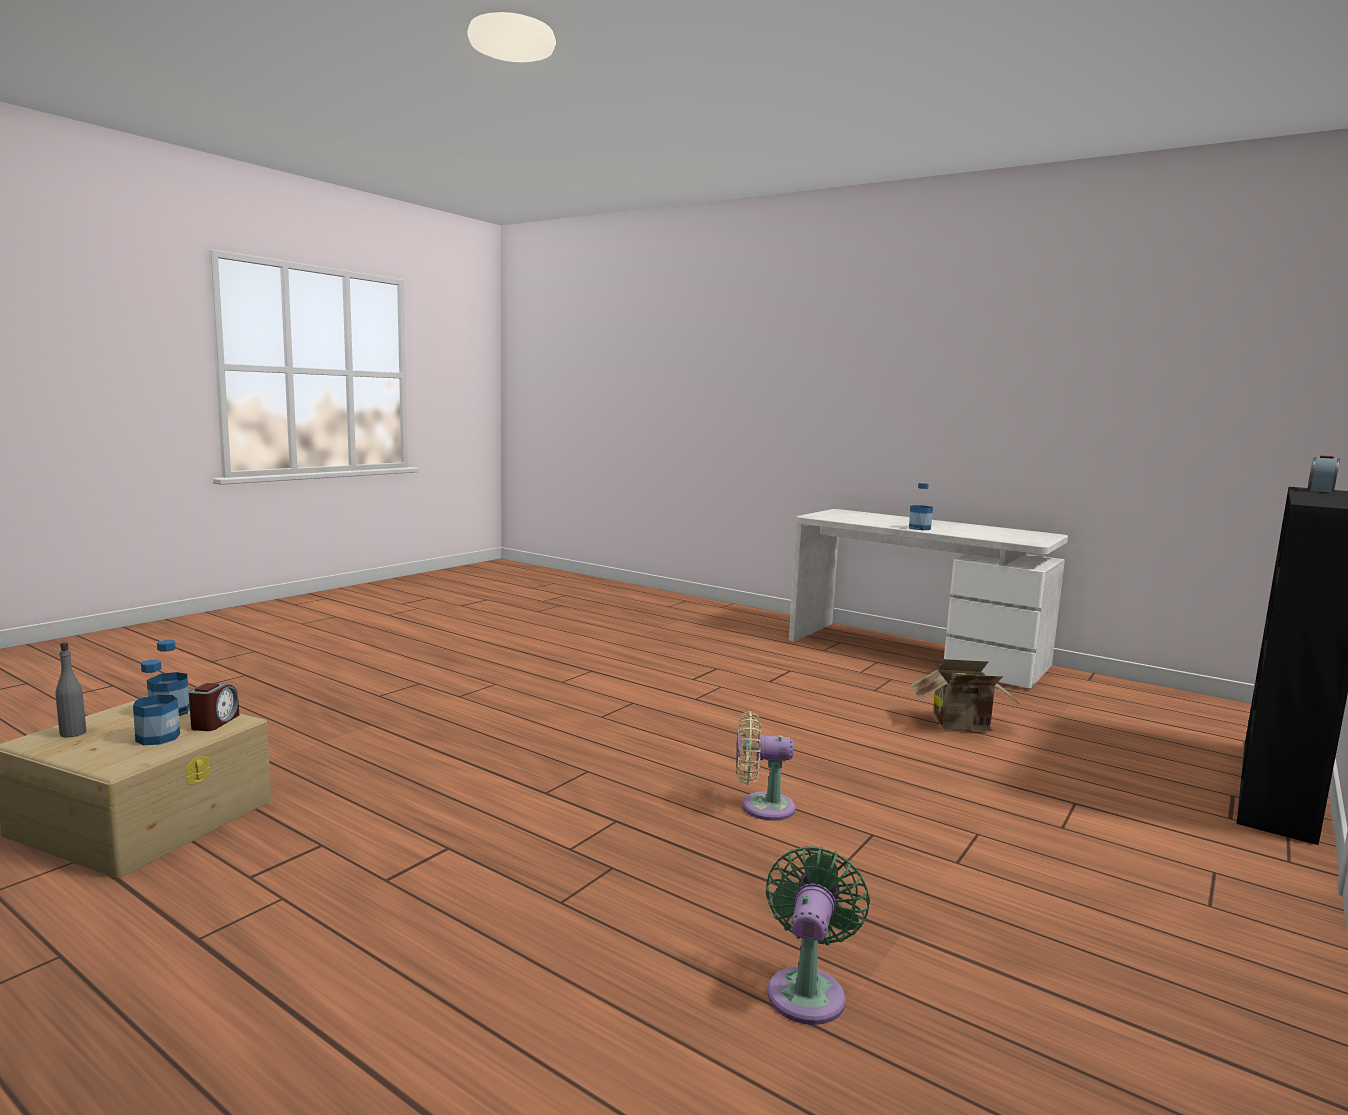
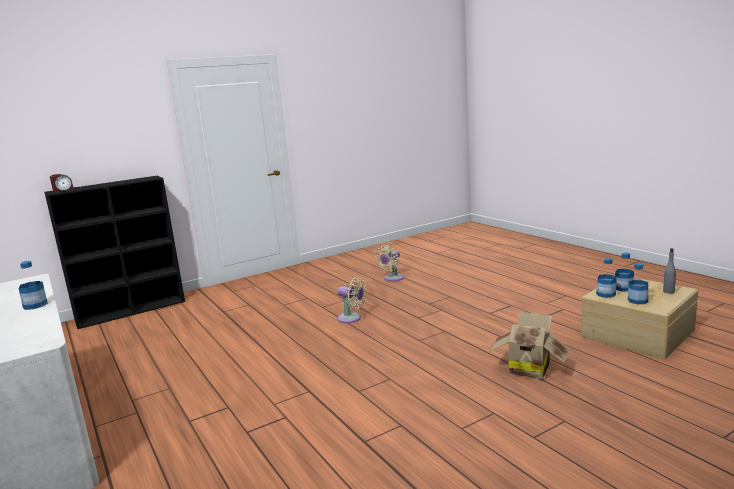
camera: 155 degrees left, 5 degrees up
(215, 722) = (605, 294): alarm clock -> bottle
(807, 990) = (392, 278): green fan -> beige fan
(963, 725) = (180, 352): cardboard box -> cardboard box (528, 368)

